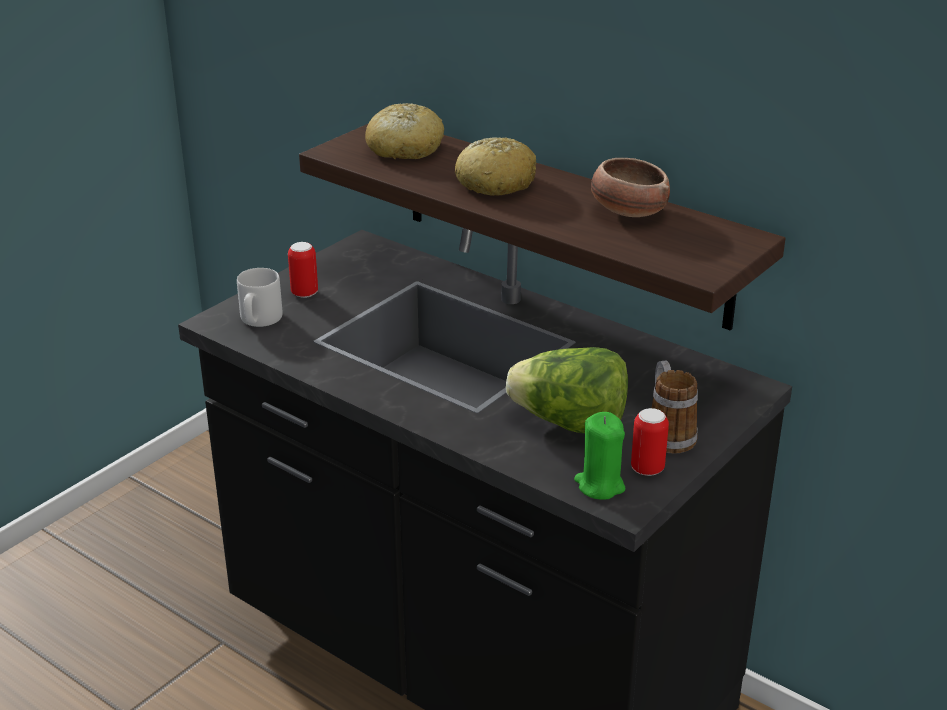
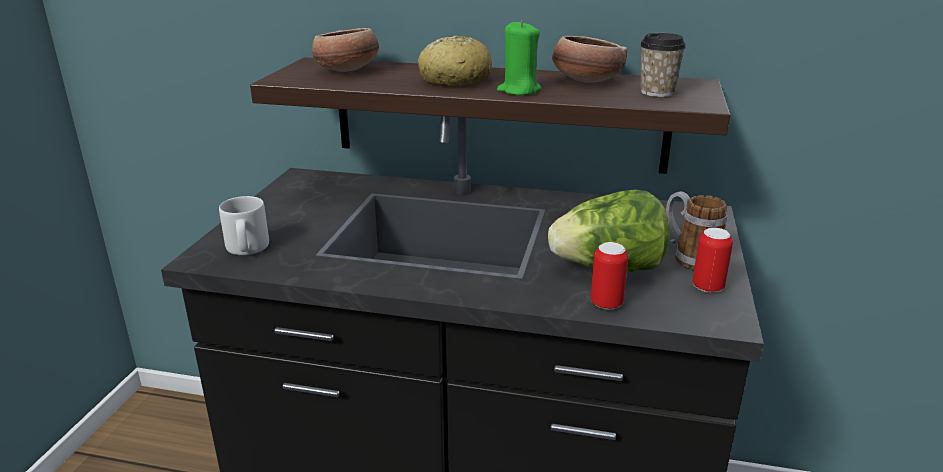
camera: 25 degrees left, 5 degrees down
(304, 293) = (276, 220): can -> can (606, 304)
(404, 149) = (347, 70): bread -> bowl
(599, 485) = (687, 310): green candle -> green candle (518, 90)
(681, 245) = (657, 92): none -> cup

